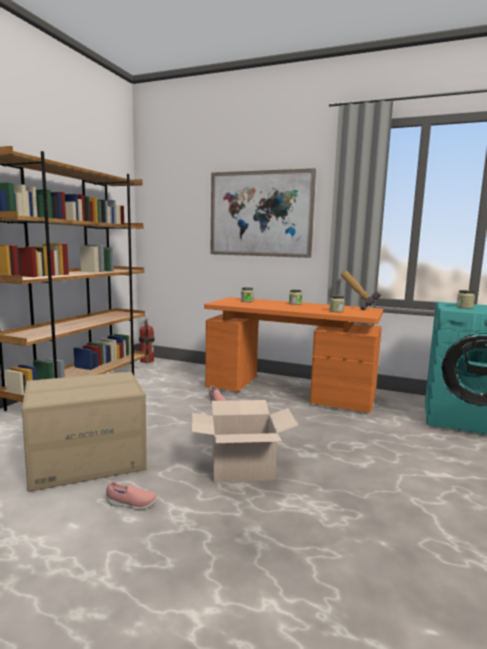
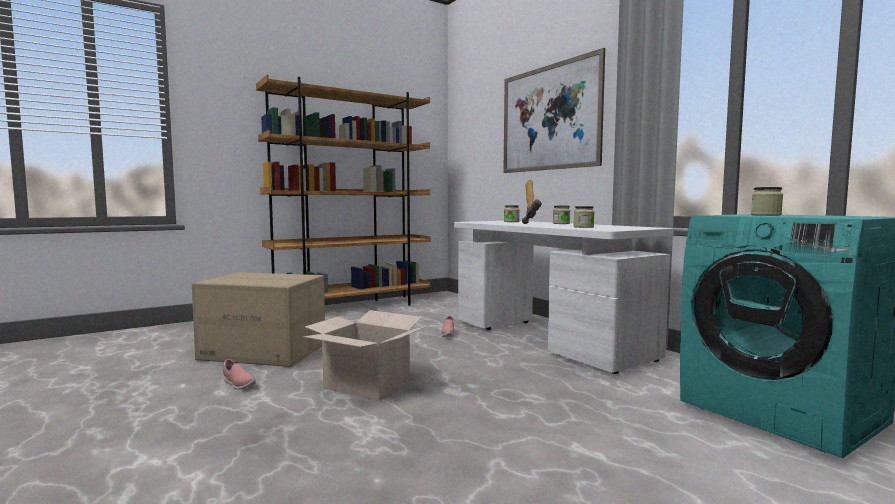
camera: 35 degrees right, 5 degrees down
(147, 361) = (446, 295): fire extinguisher -> none
(289, 392) = (547, 339): orange desk -> white desk
(358, 308) = (634, 226): hammer -> hammer (532, 223)

